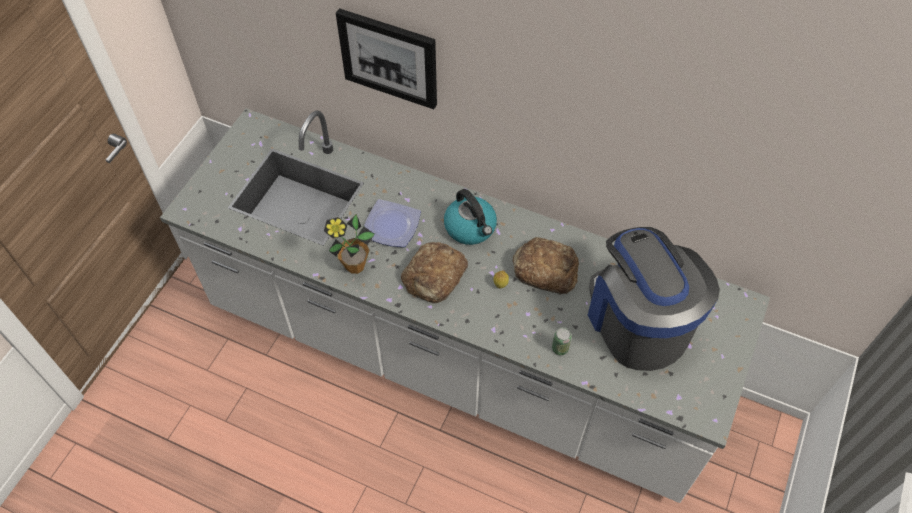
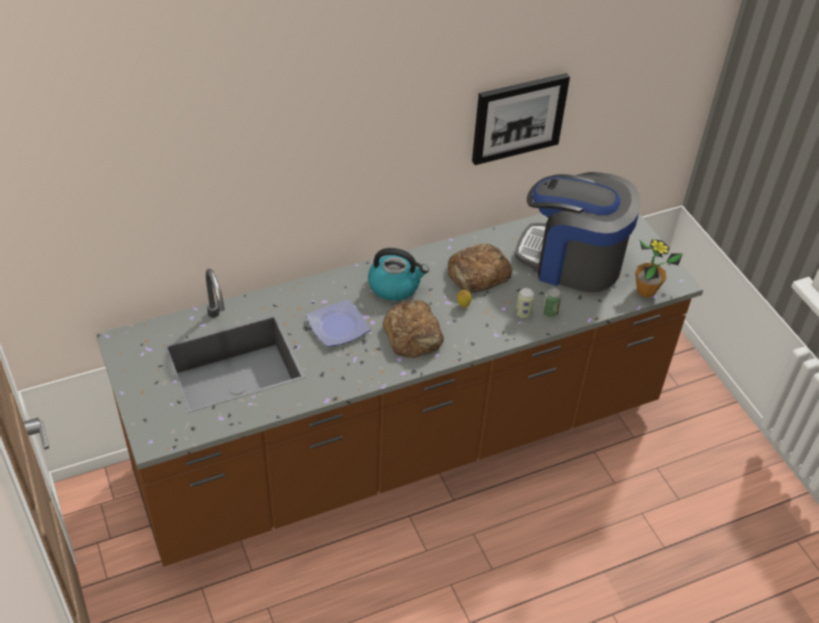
camera: 50 degrees left, 10 degrees down
(355, 266) = (348, 371): potted plant -> potted plant (646, 291)
(389, 57) = (268, 169): picture -> picture (518, 117)
(456, 356) = (402, 442): white counter -> brown counter
(537, 331) = (523, 313): none -> can

